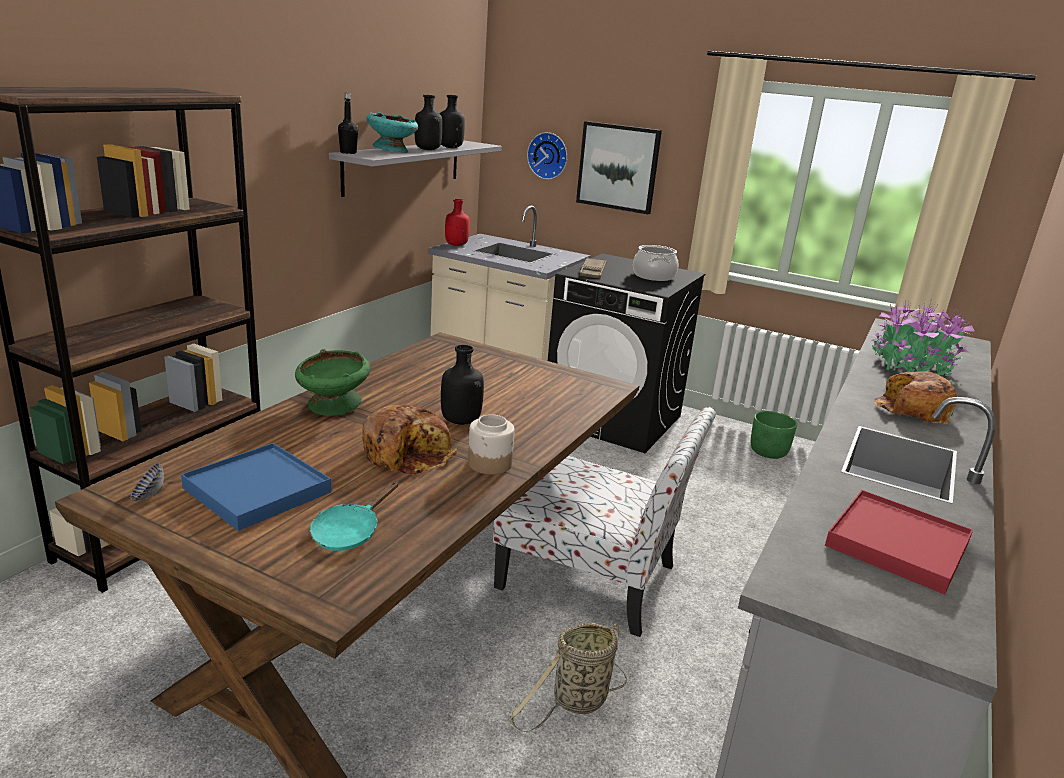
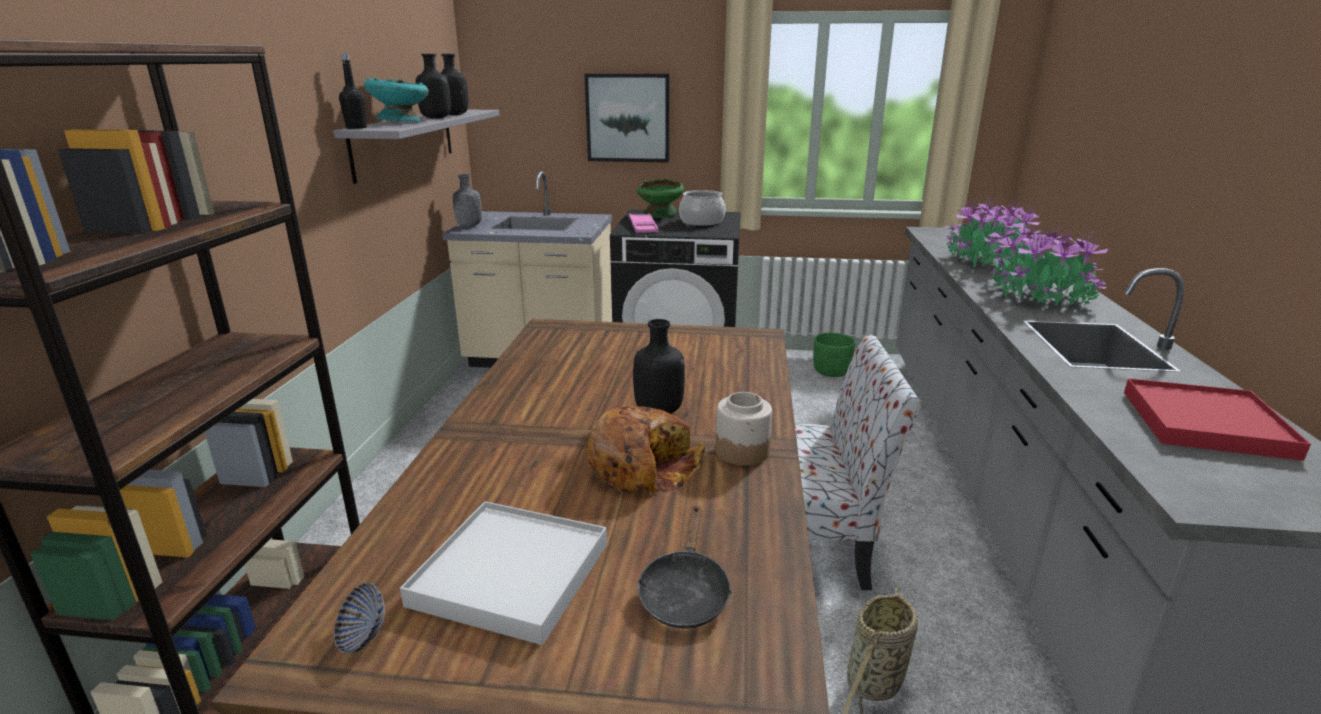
camera: 20 degrees left, 0 degrees up
(258, 490) = (512, 574): blue tray -> white tray
(334, 407) = (500, 433): green bowl -> green bowl (661, 215)
(350, 532) = (685, 593): turquoise frying pan -> black frying pan
(456, 245) = (468, 226): red bottle -> grey bottle
(548, 155) = (548, 115): wall clock -> none
(592, 272) = (643, 227): brown tray -> pink tray
(910, 410) = (1037, 297): bread -> potted plant

